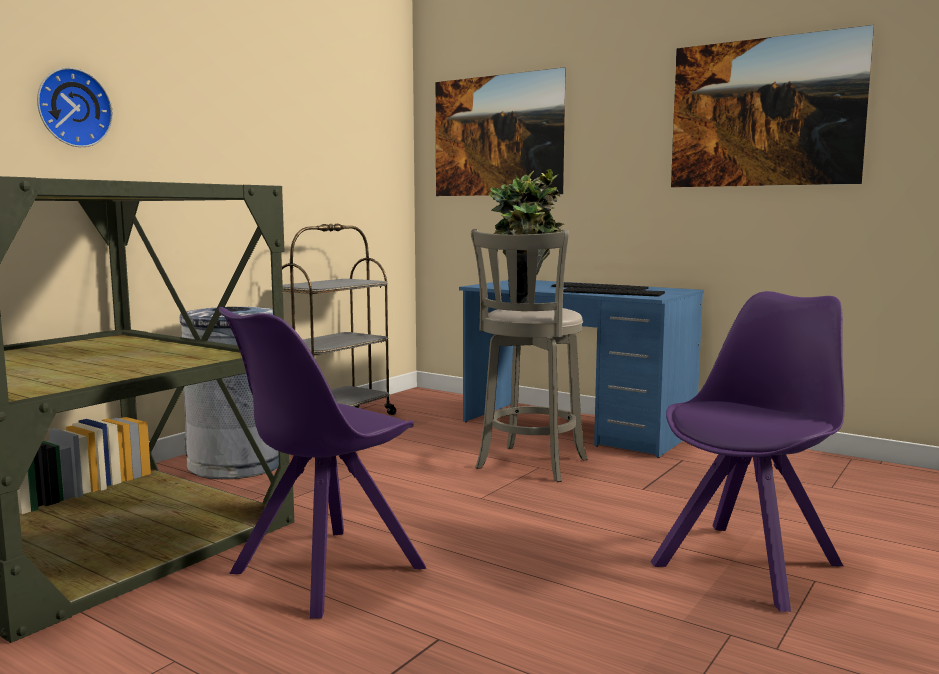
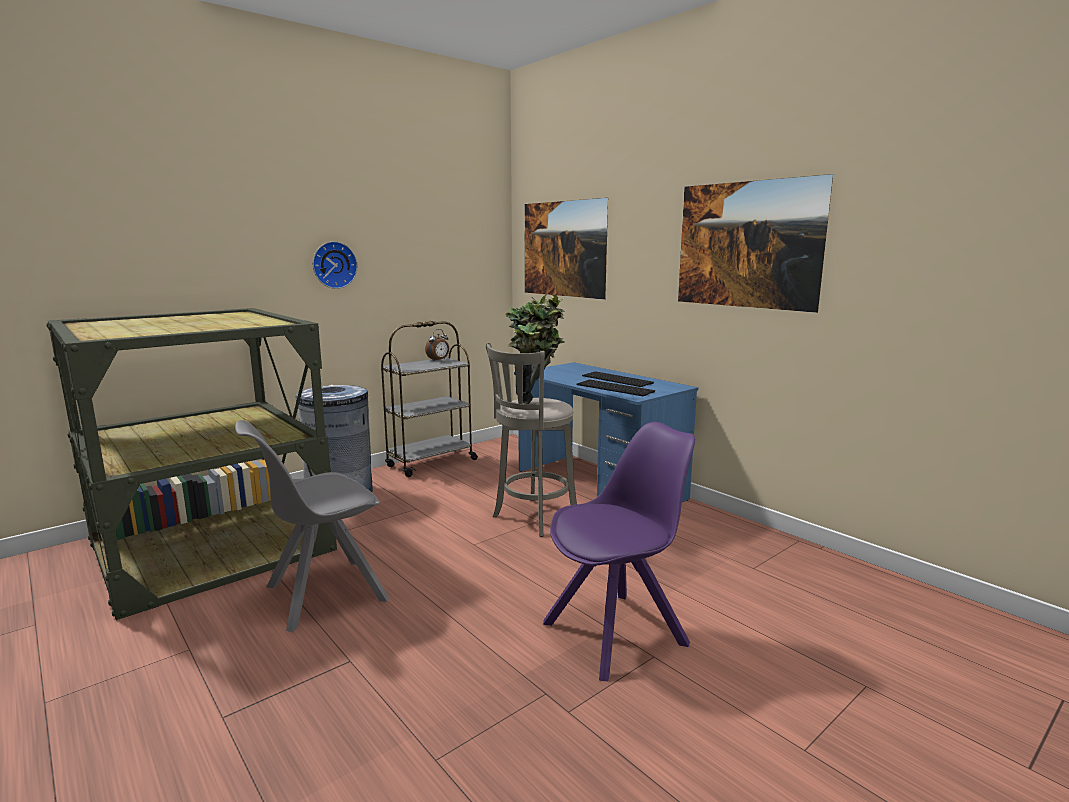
camera: 15 degrees right, 5 degrees up
(72, 108) = (221, 254): wall clock -> wall clock (333, 265)
(325, 571) = (324, 594): purple chair -> grey chair
(342, 280) = (438, 360): none -> alarm clock

